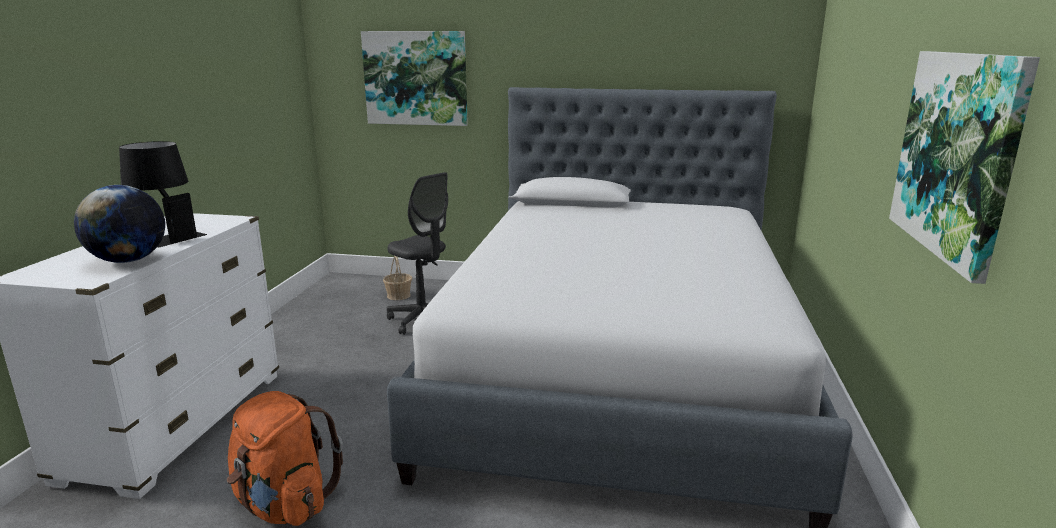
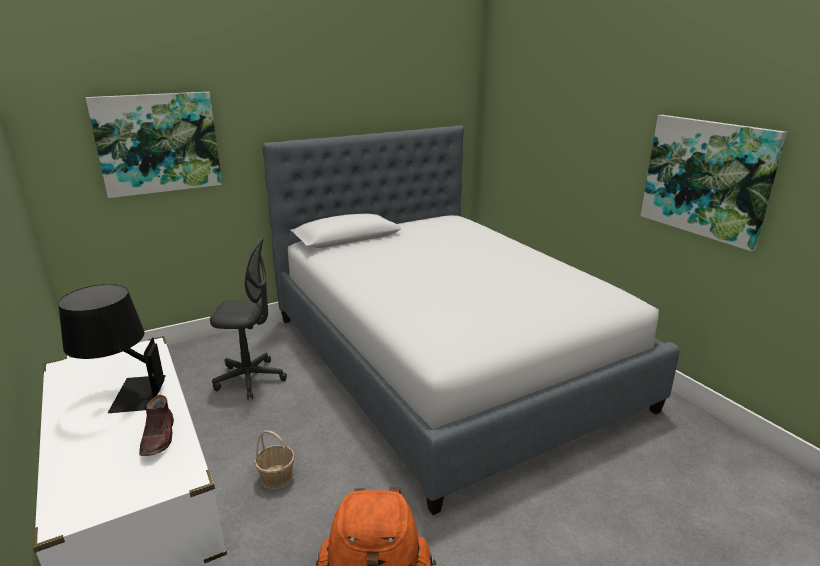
camera: 40 degrees left, 5 degrees up
(128, 260) = (159, 437): globe -> brown shoe
(398, 295) = (191, 365): basket -> basket (277, 477)

